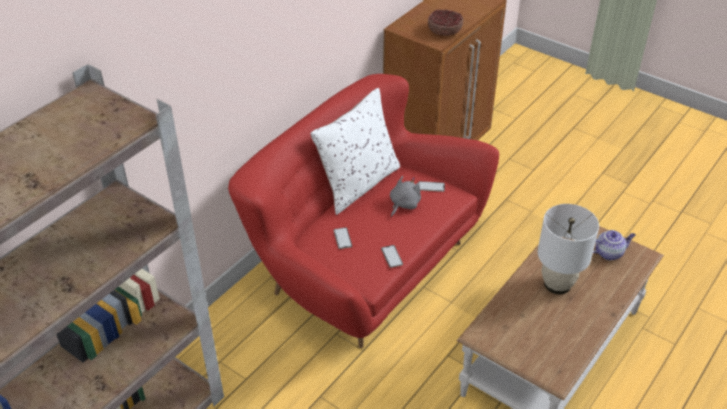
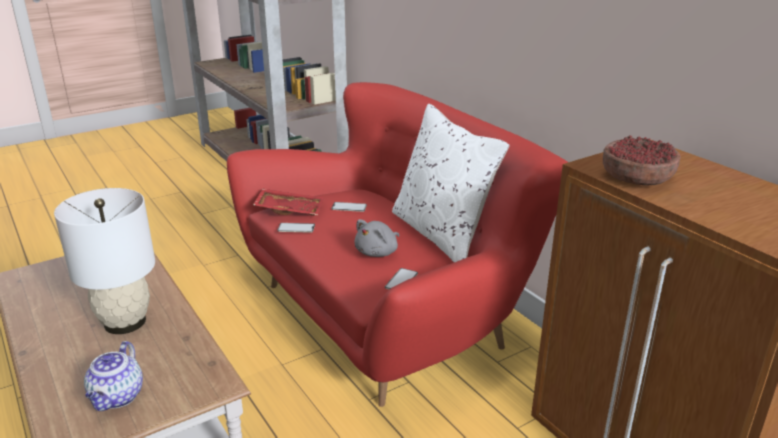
camera: 110 degrees right, 15 degrees down
(363, 271) = (290, 209): none -> red tray
(403, 204) = (378, 252): grey plush toy -> grey plush toy turned 75 degrees clockwise

